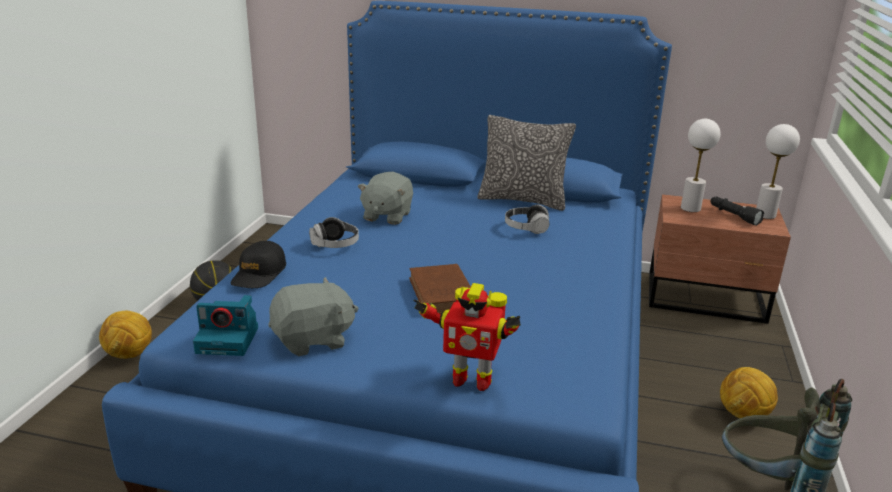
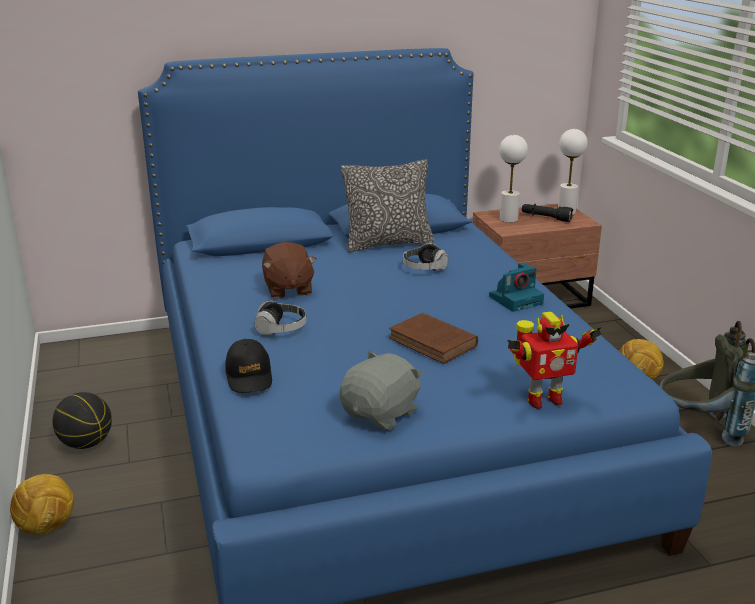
camera: 30 degrees left, 0 degrees up
(229, 339) = (310, 439): camera -> camera (516, 299)
(386, 216) = (288, 289): grey plush toy -> brown plush toy

